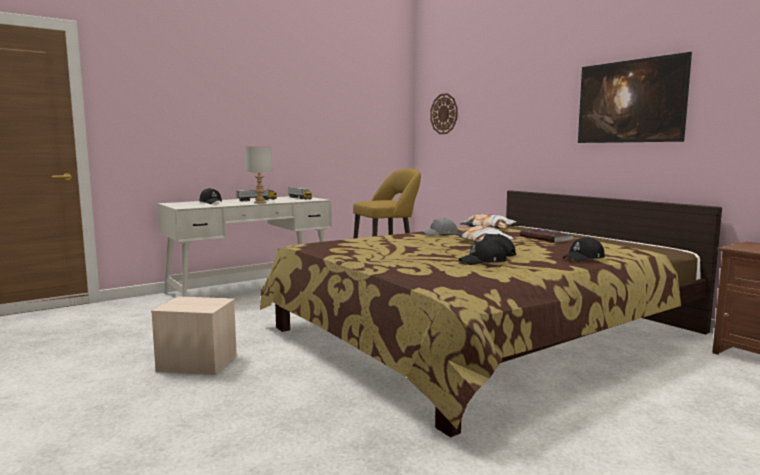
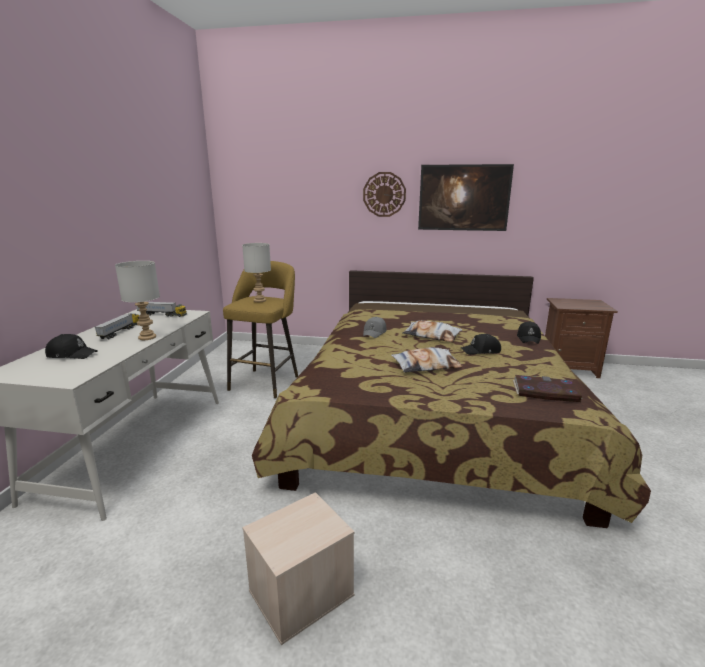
camera: 45 degrees left, 10 degrees up
(383, 201) = (260, 301): none -> grey table lamp
(444, 114) = (257, 195): wall clock -> wall clock (384, 194)
(483, 262) = (507, 364): black cap -> none
(487, 227) = (373, 312): pillow -> pillow (426, 365)
(545, 238) = (449, 319): book -> book (545, 391)

